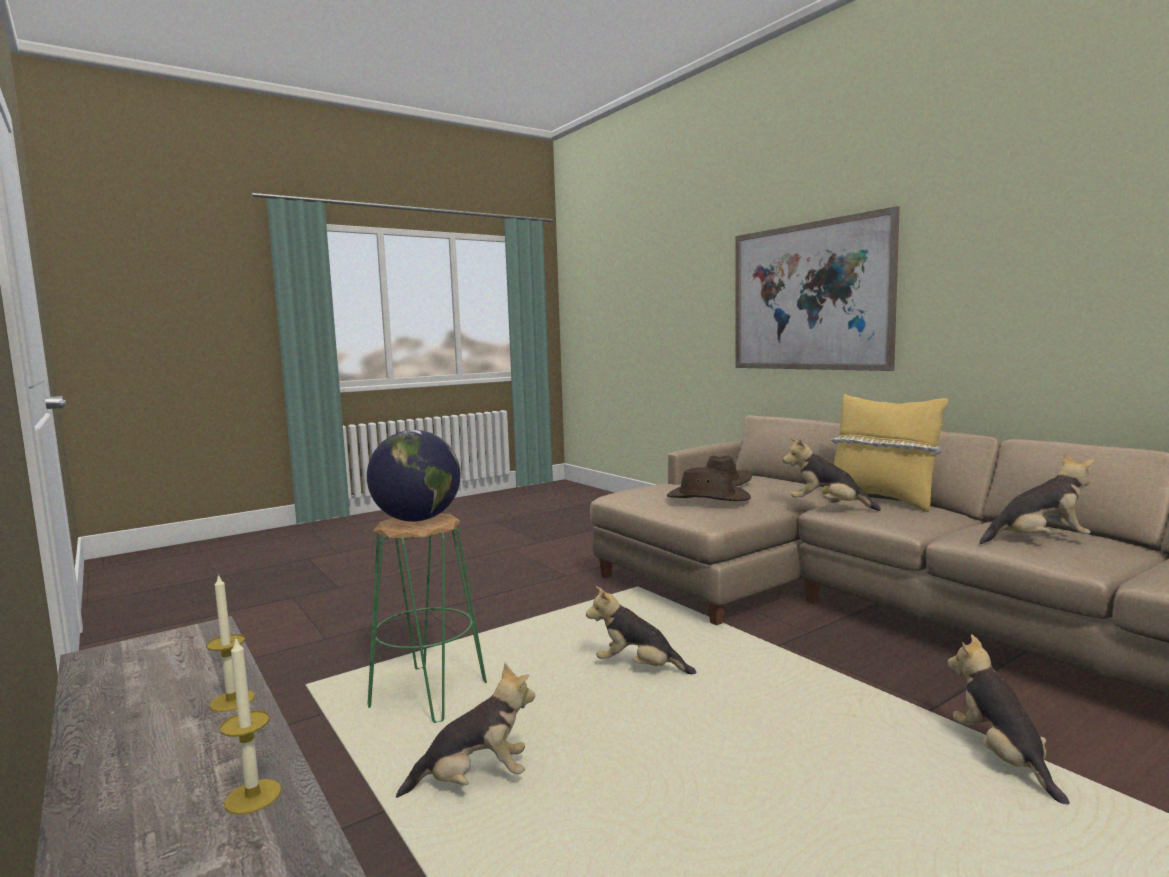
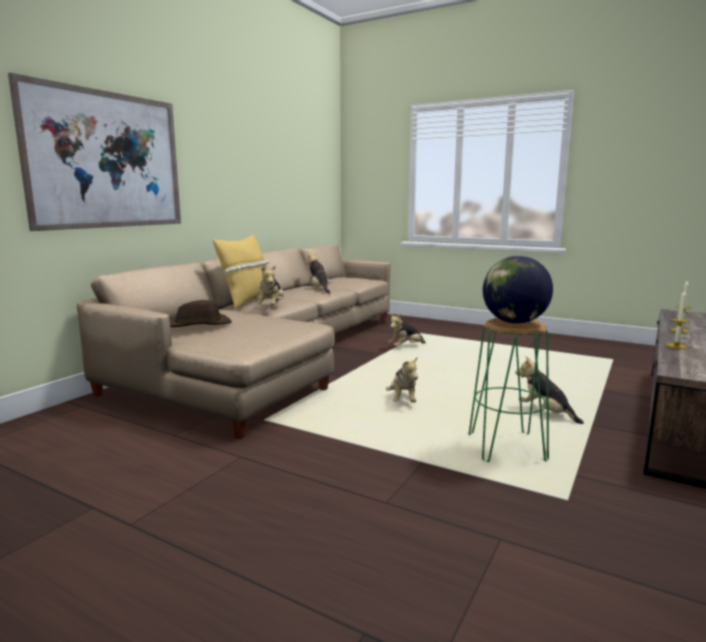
camera: 115 degrees left, 5 degrees up
(707, 498) = (264, 323): brown hat -> none

